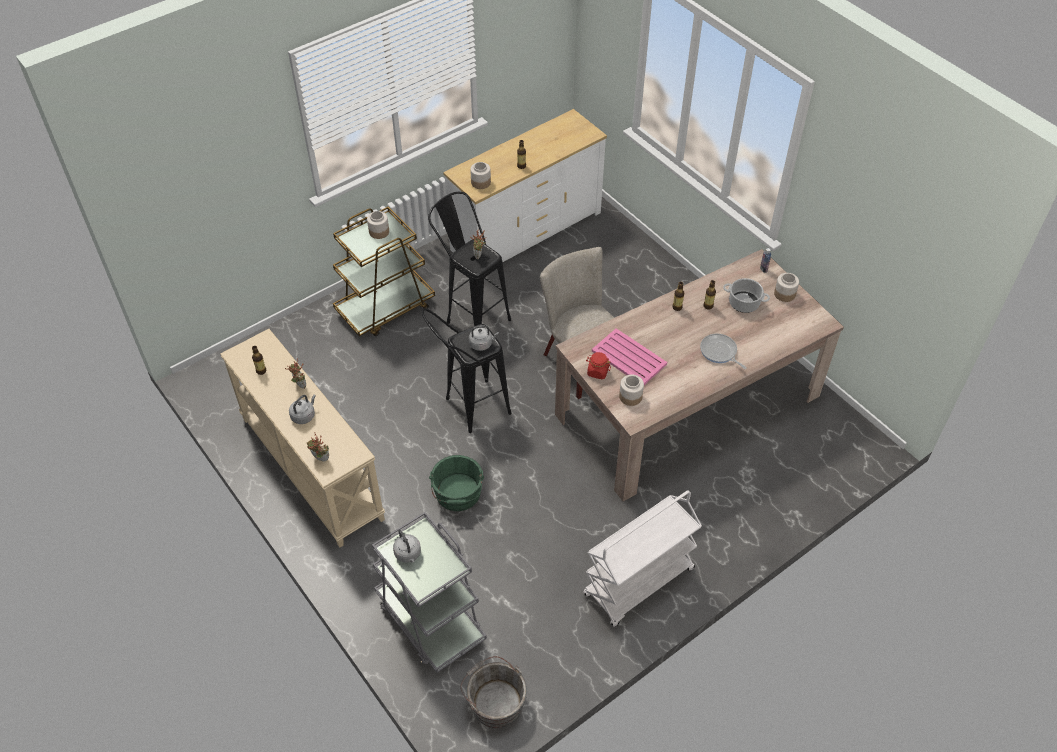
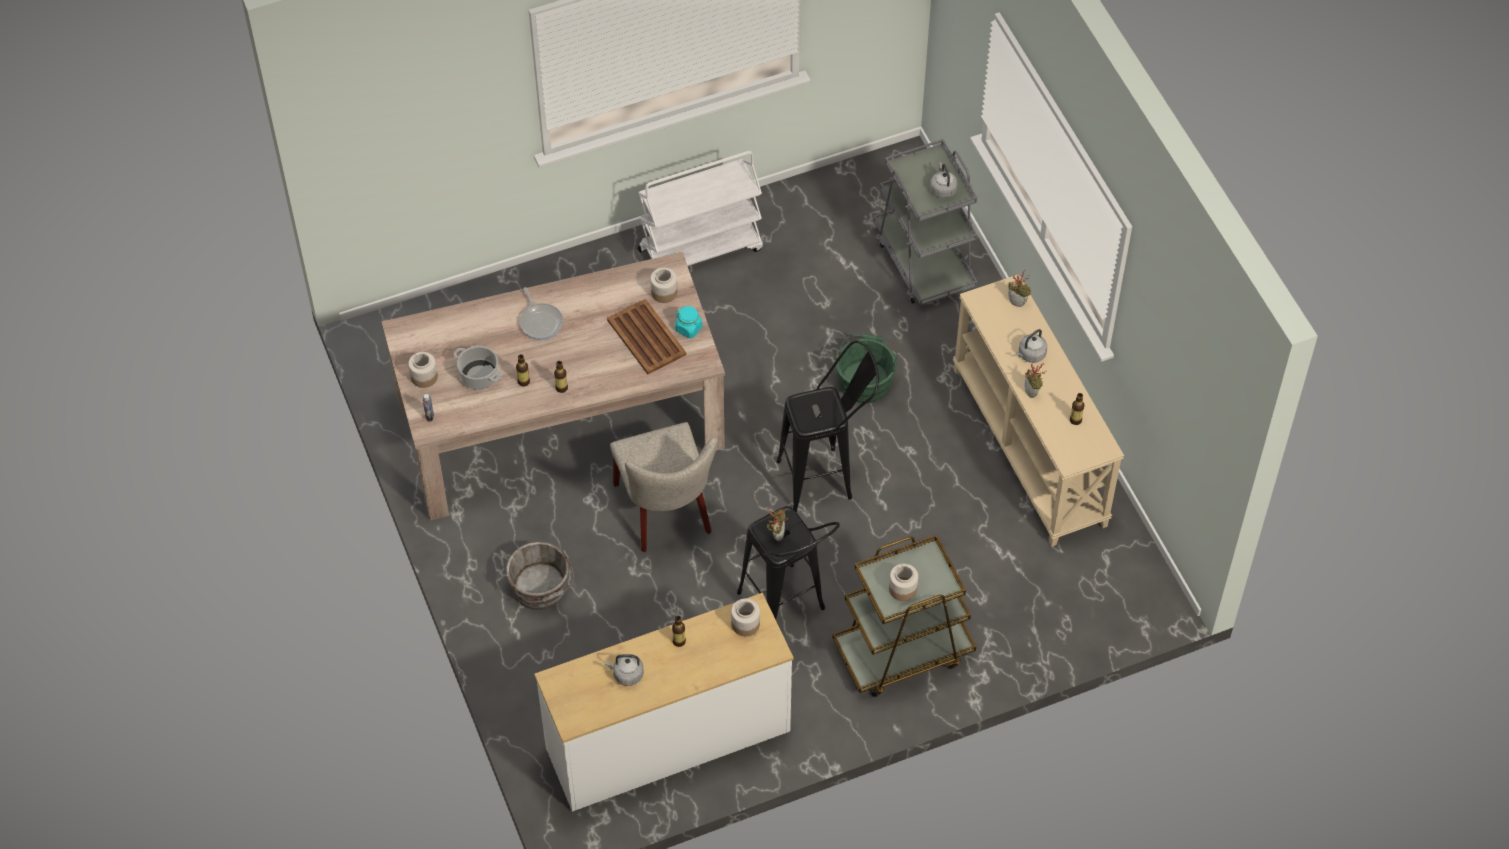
camera: 165 degrees left, 5 degrees up
(482, 344) = (808, 406): grey kettle -> grey kettle (626, 674)
(494, 701) = (878, 181): grey bucket -> grey bucket (541, 589)
(597, 372) = (689, 328): red jar -> turquoise jar
(629, 358) = (646, 337): pink tray -> brown tray

